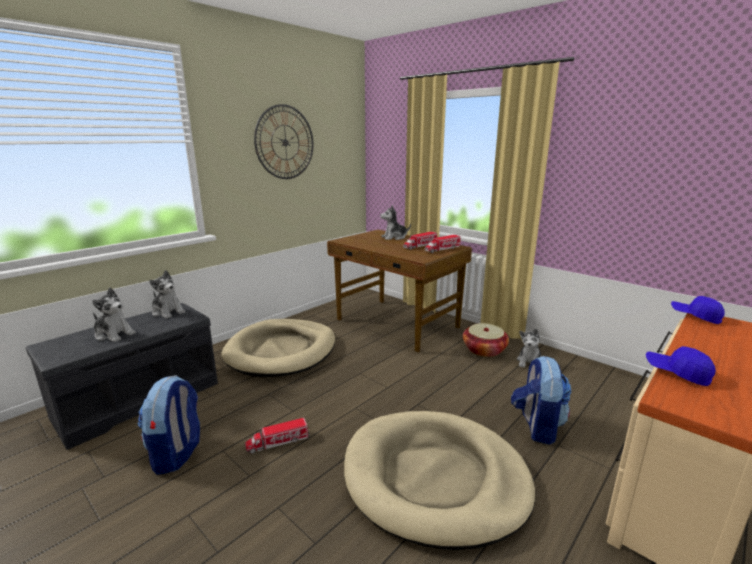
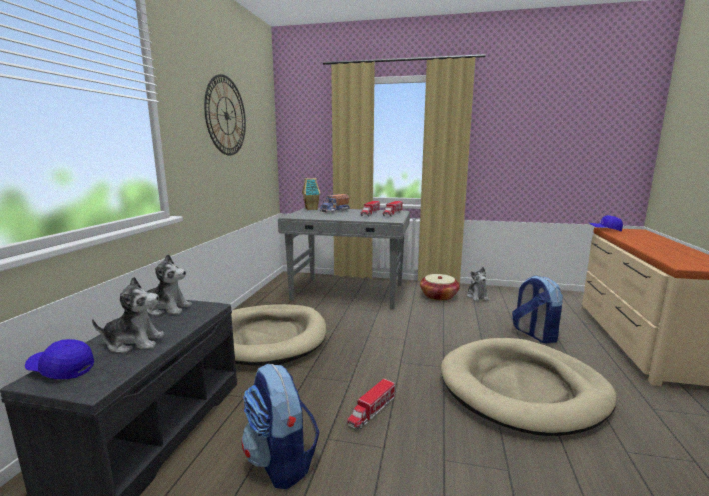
camera: 30 degrees left, 5 degrees down
(378, 232) = (311, 209): none -> toy house
(394, 237) = (335, 211): plush toy -> toy truck
(397, 324) = (348, 292): brown desk -> grey desk
(677, 373) = (658, 254): blue cap -> blue cap (61, 369)

